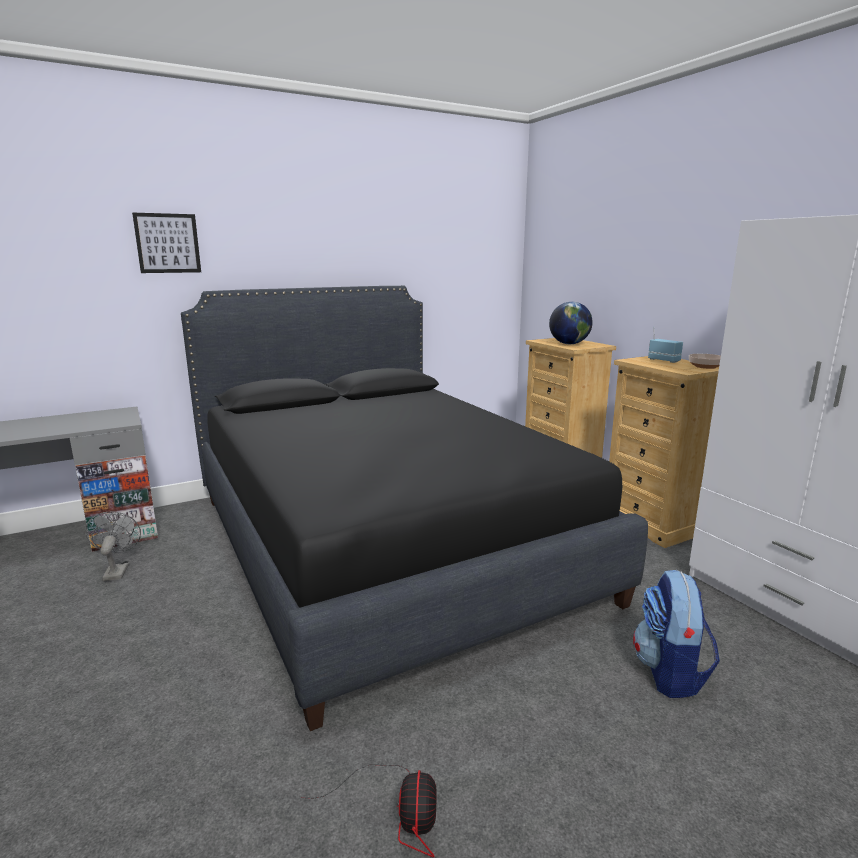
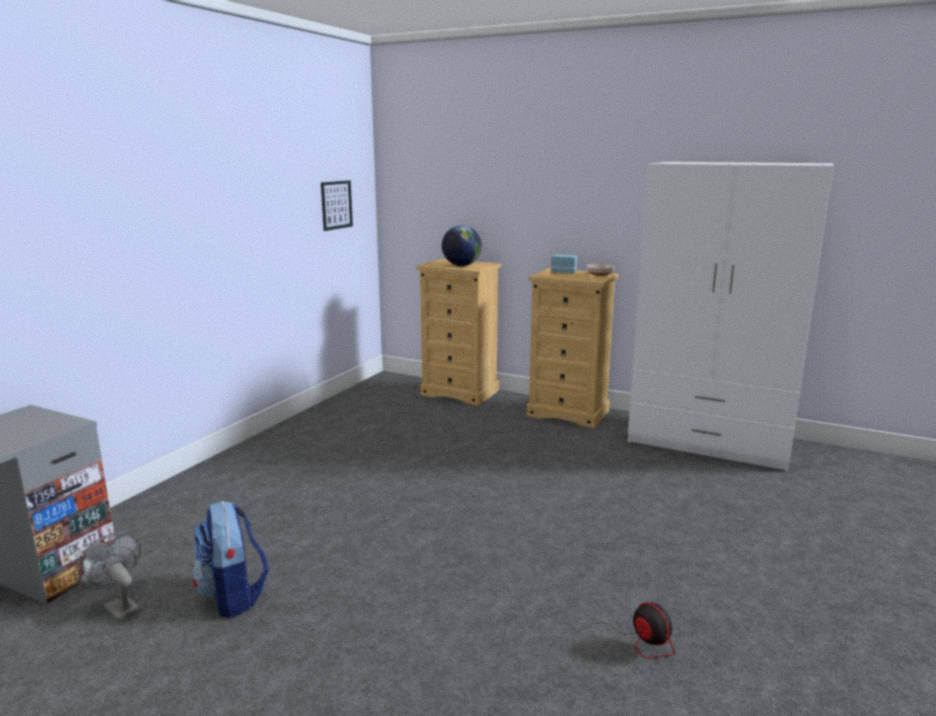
camera: 35 degrees left, 0 degrees up
(167, 243) = (50, 185): picture -> picture (336, 205)
(384, 545) = (383, 490): black bed -> none
(670, 673) = (679, 504): backpack -> backpack (233, 596)

